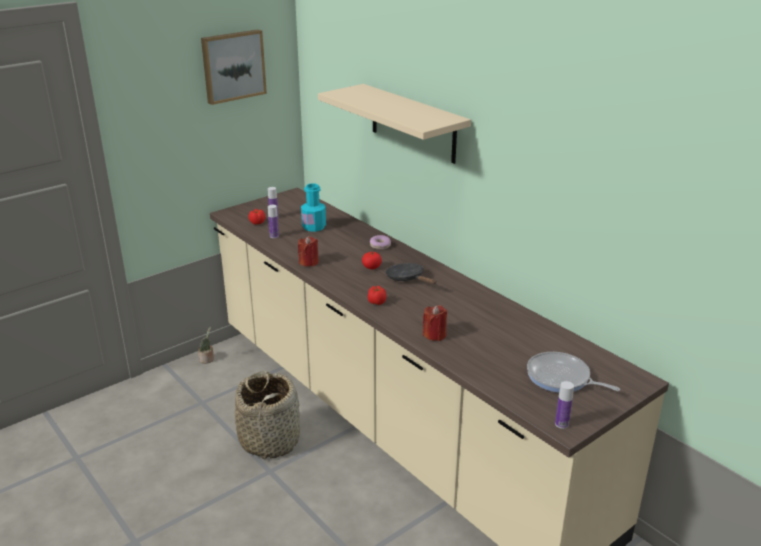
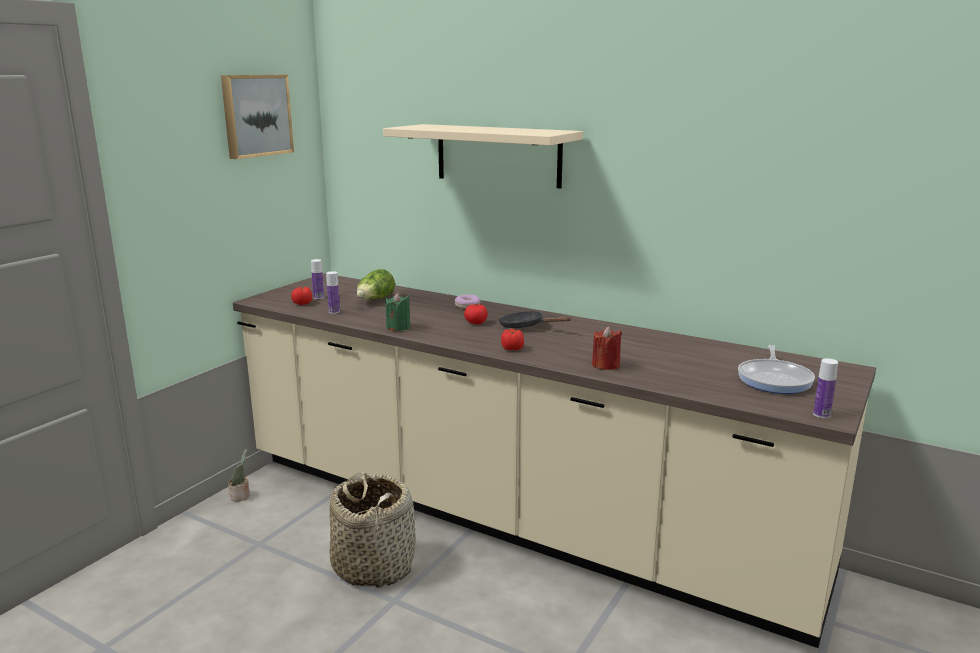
camera: 20 degrees left, 10 degrees down
(309, 262) = (398, 327): red candle -> green candle
(314, 227) = (375, 300): turquoise bottle -> lettuce
(561, 378) = (775, 379): frying pan -> frying pan turned 90 degrees counterclockwise

